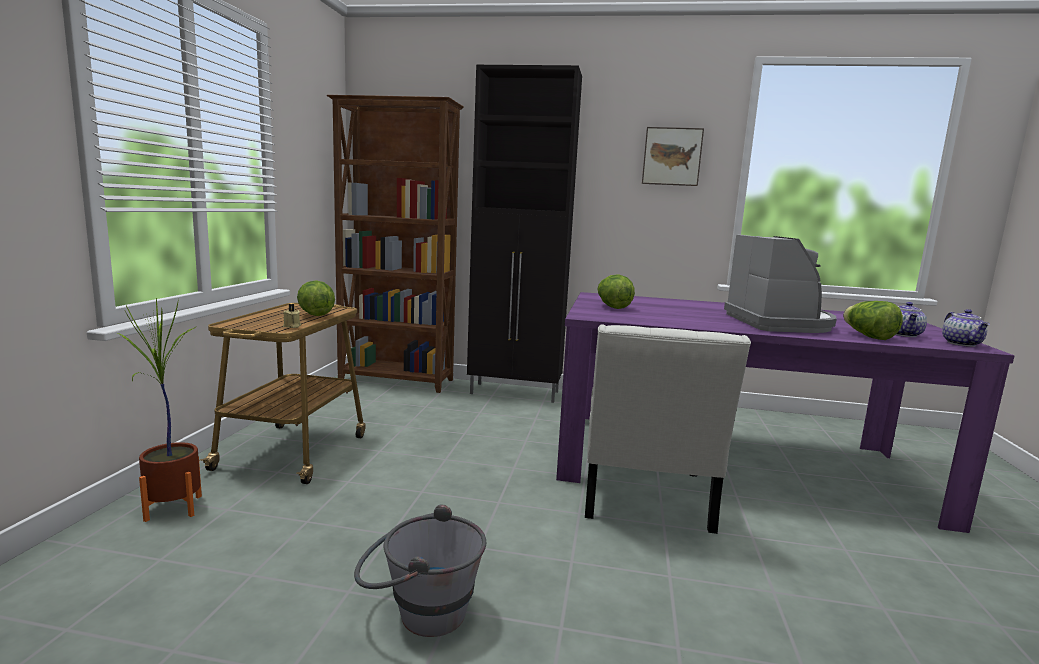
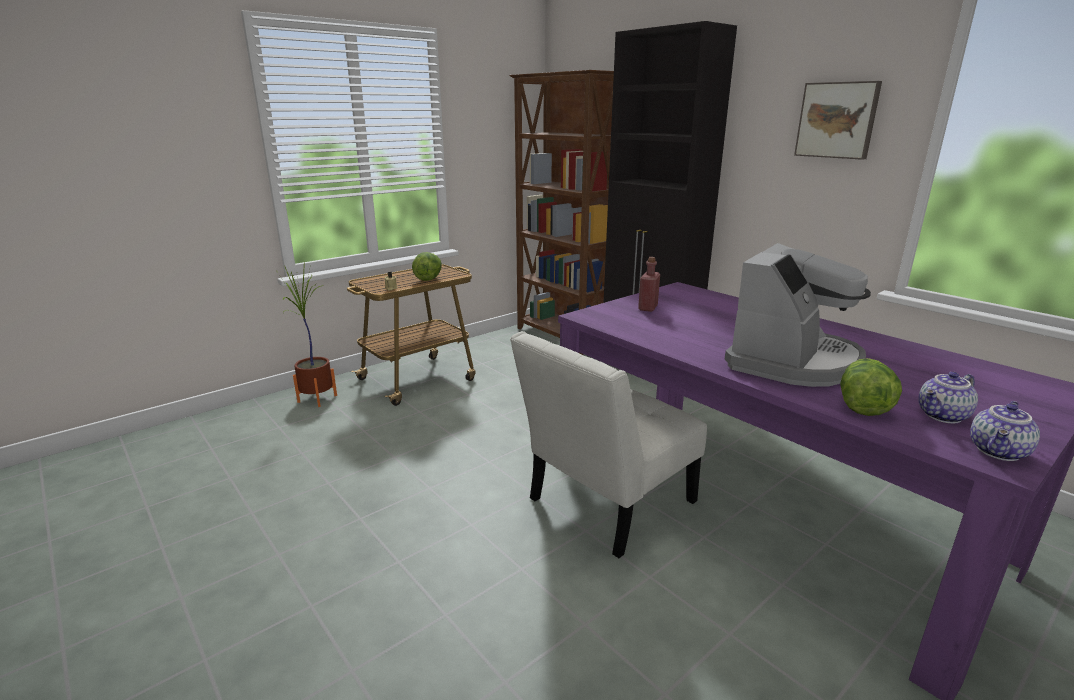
camera: 40 degrees right, 10 degrees up
(419, 613) = (341, 512): grey bucket -> none
(612, 307) = (648, 308): lettuce -> red bottle

